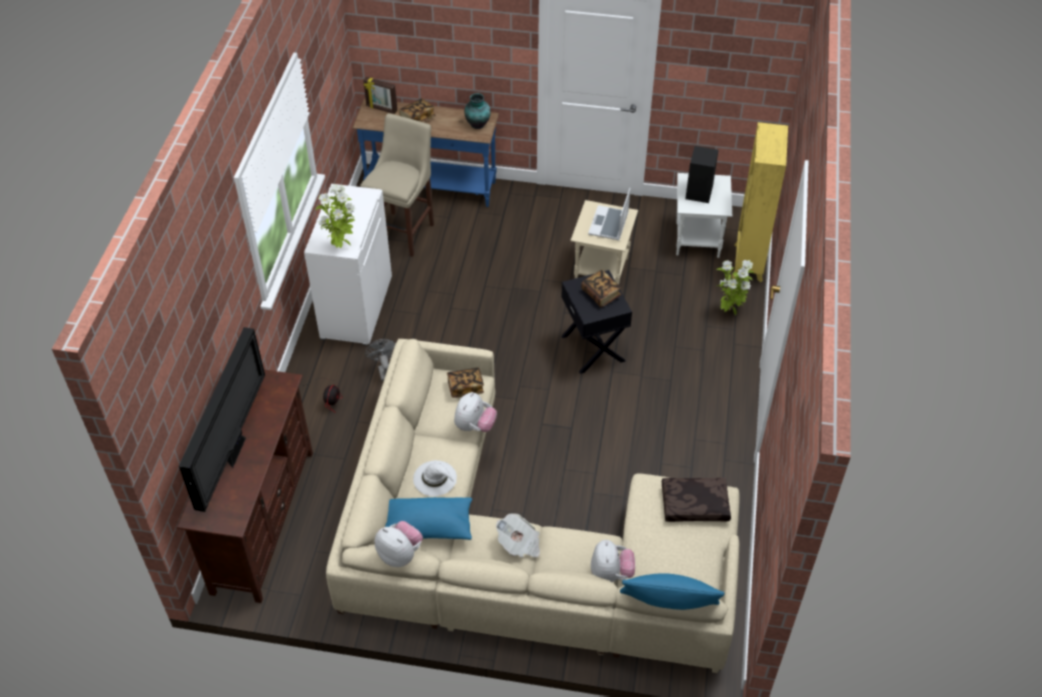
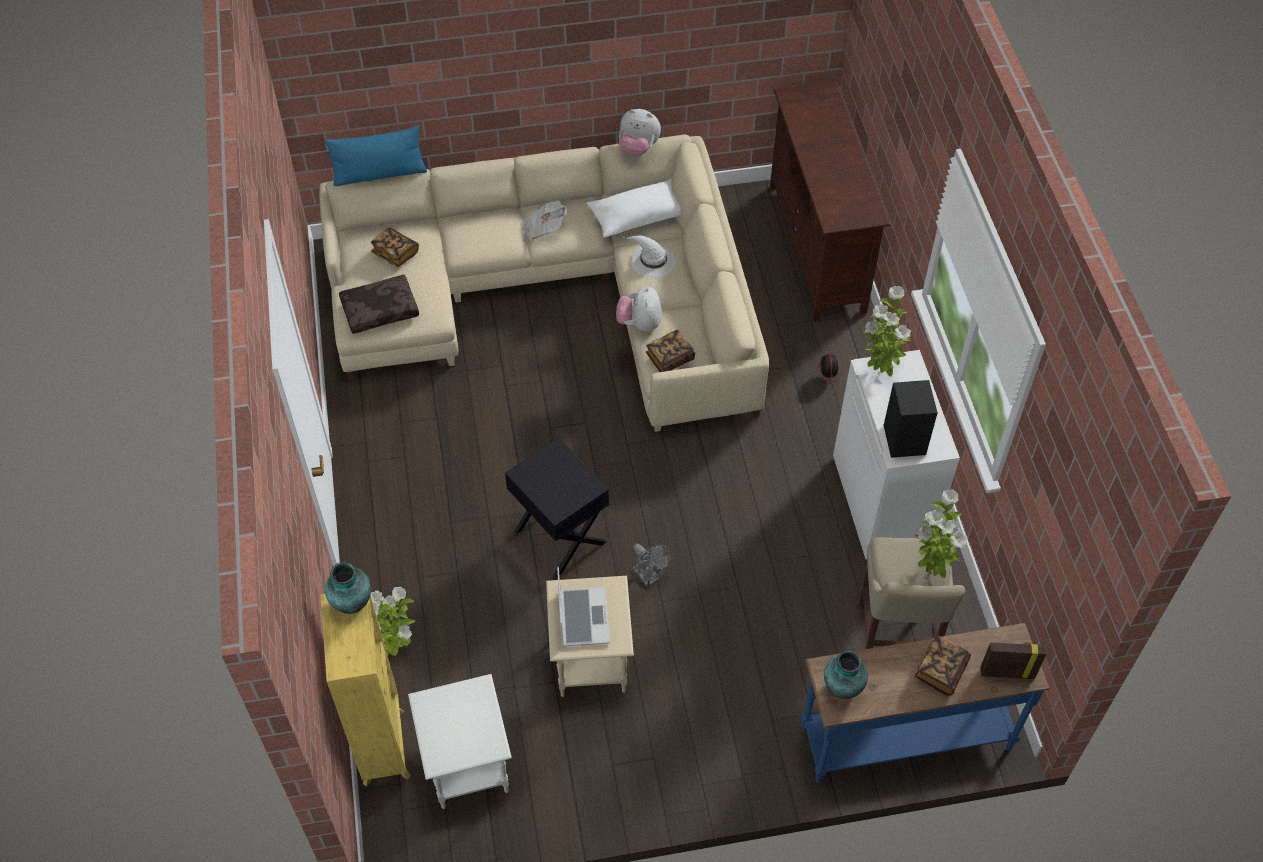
camera: 160 degrees right, 5 degrees up
(235, 449) = (834, 149): television -> none
(382, 171) = (932, 568): none -> potted plant
(384, 370) = (796, 432): grey fan -> grey fan (649, 577)
(426, 526) = (638, 217): blue pillow -> white pillow
(600, 294) = (552, 484): book -> book (395, 253)
(611, 573) = (447, 228): plush toy -> none
(699, 191) = (467, 725): black speaker -> black speaker (904, 441)
(767, 156) = (351, 602): none -> vase

